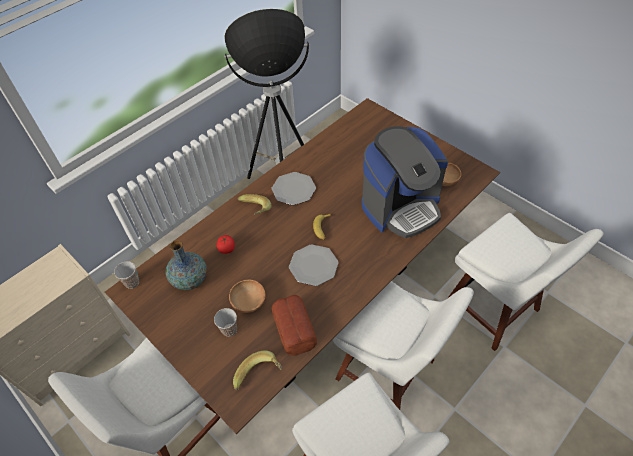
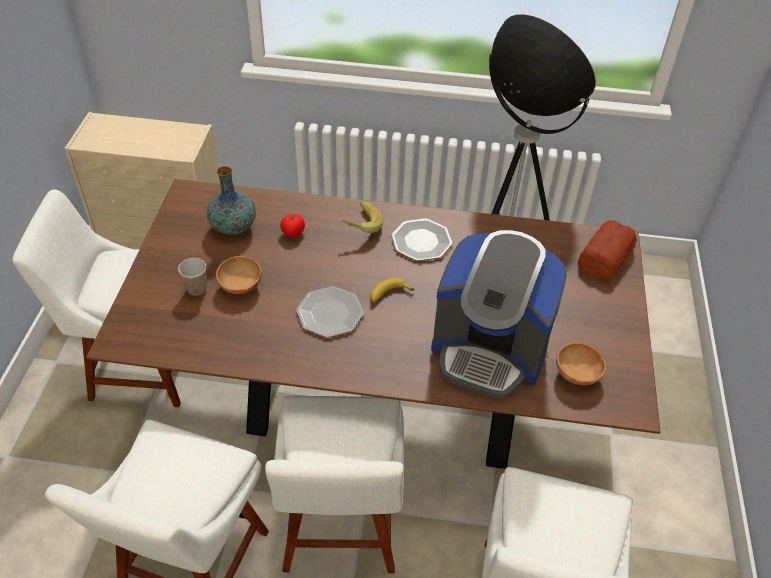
camera: 50 degrees right, 5 degrees down
(132, 283) = (198, 190): cup -> none
(260, 377) = (159, 342): banana -> none
(294, 329) = (235, 339): bread -> bread (604, 257)

